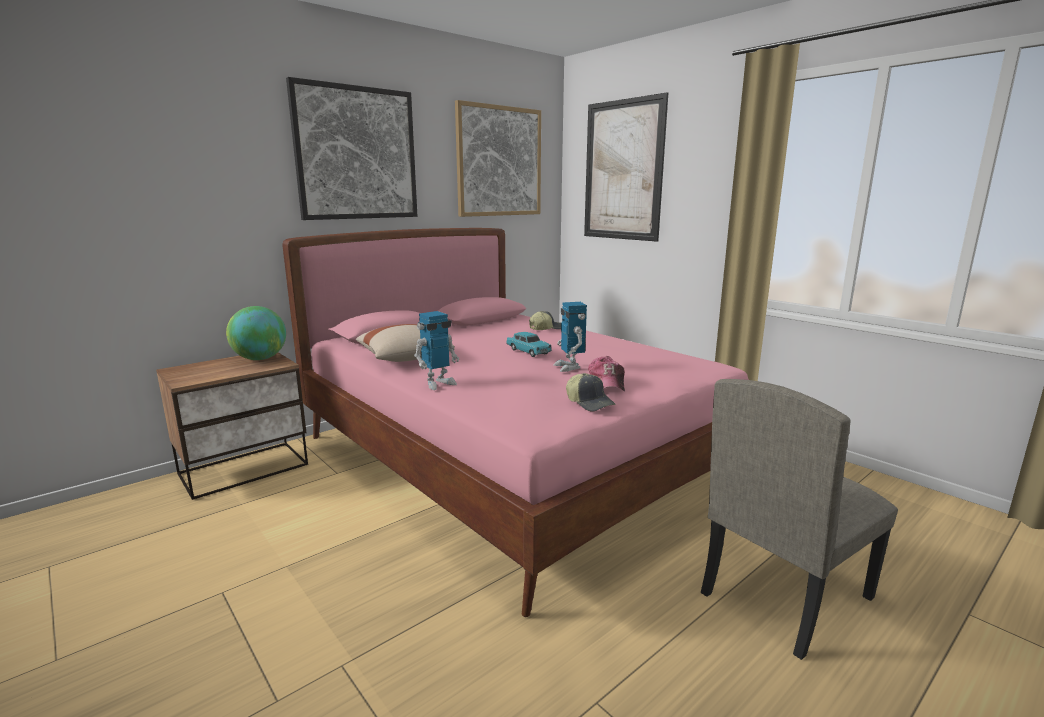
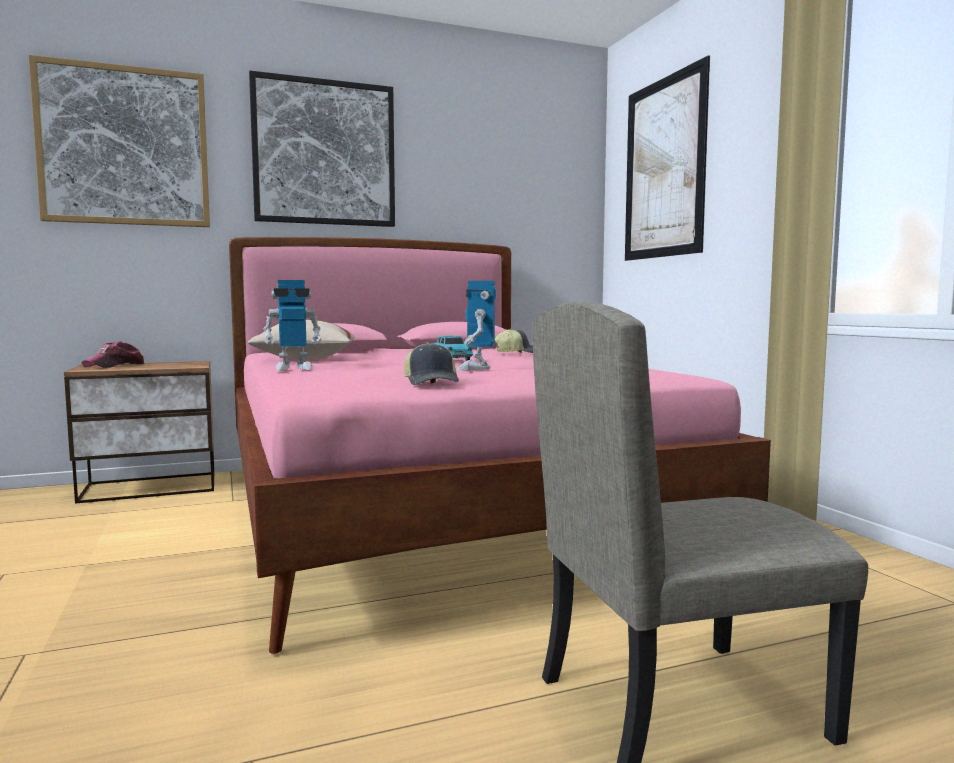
camera: 20 degrees right, 10 degrees down
(260, 359) = (182, 364): globe -> none
(499, 162) = (511, 169): picture -> picture (124, 146)
(607, 383) = (494, 376): cap -> cap (115, 365)

